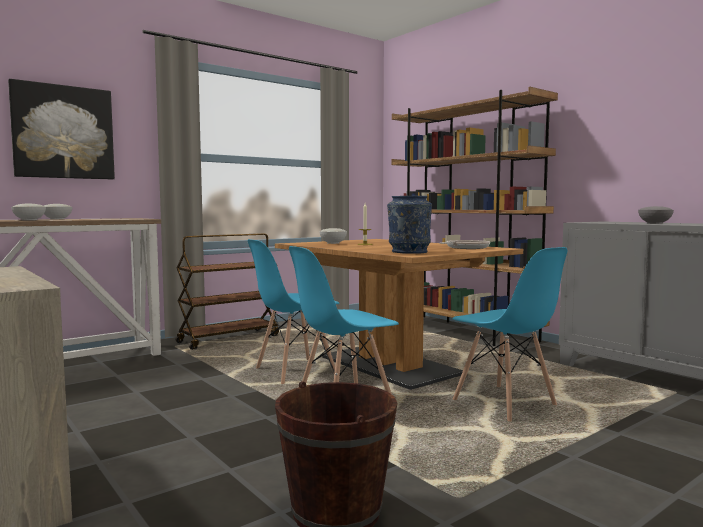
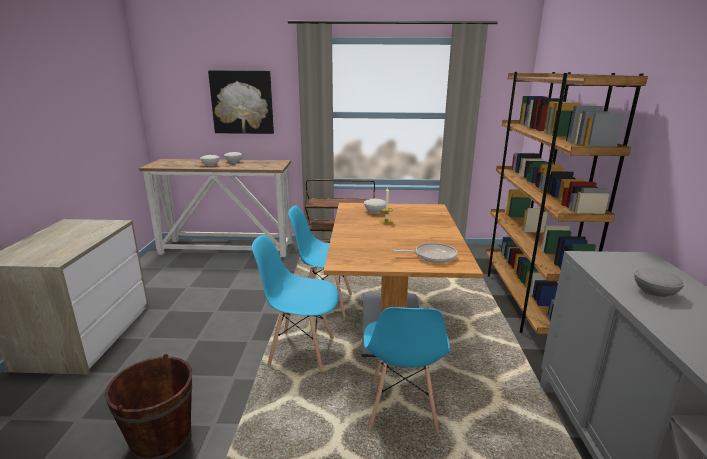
camera: 40 degrees right, 15 degrees up
(409, 252) = (357, 255): blue vase -> none

